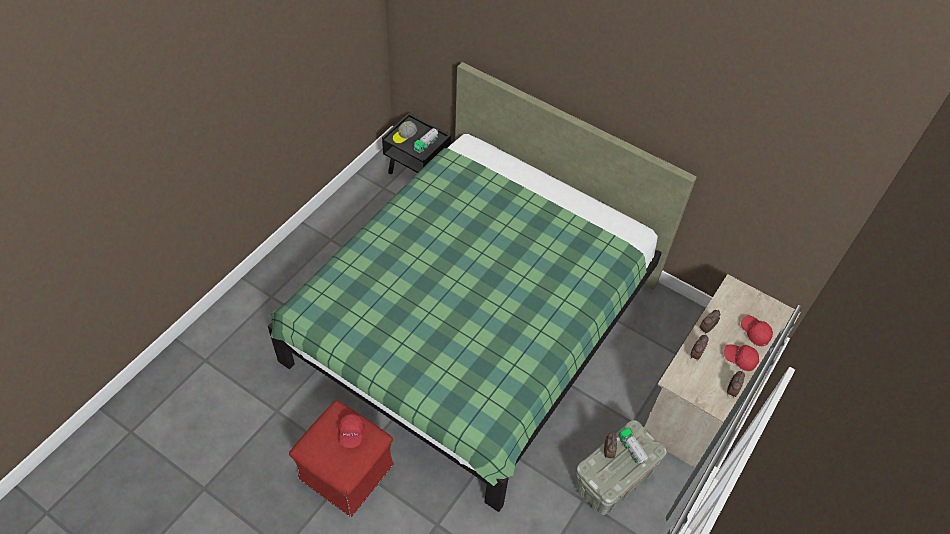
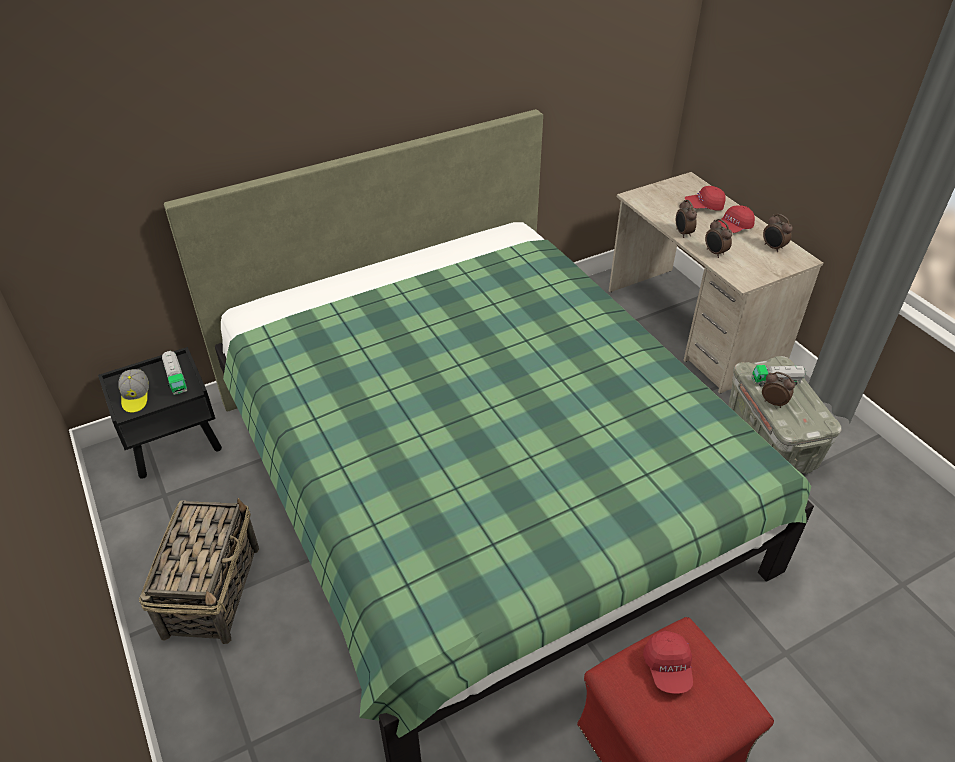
camera: 60 degrees left, 10 degrees down
(341, 239) = (212, 589): none -> basket
(351, 433) = (668, 668): red cap -> red cap turned 60 degrees clockwise

